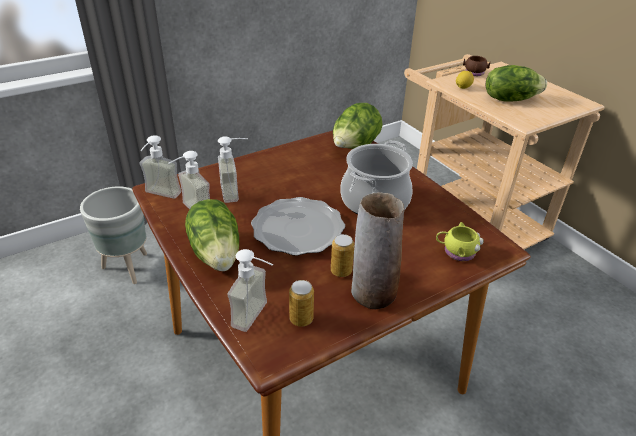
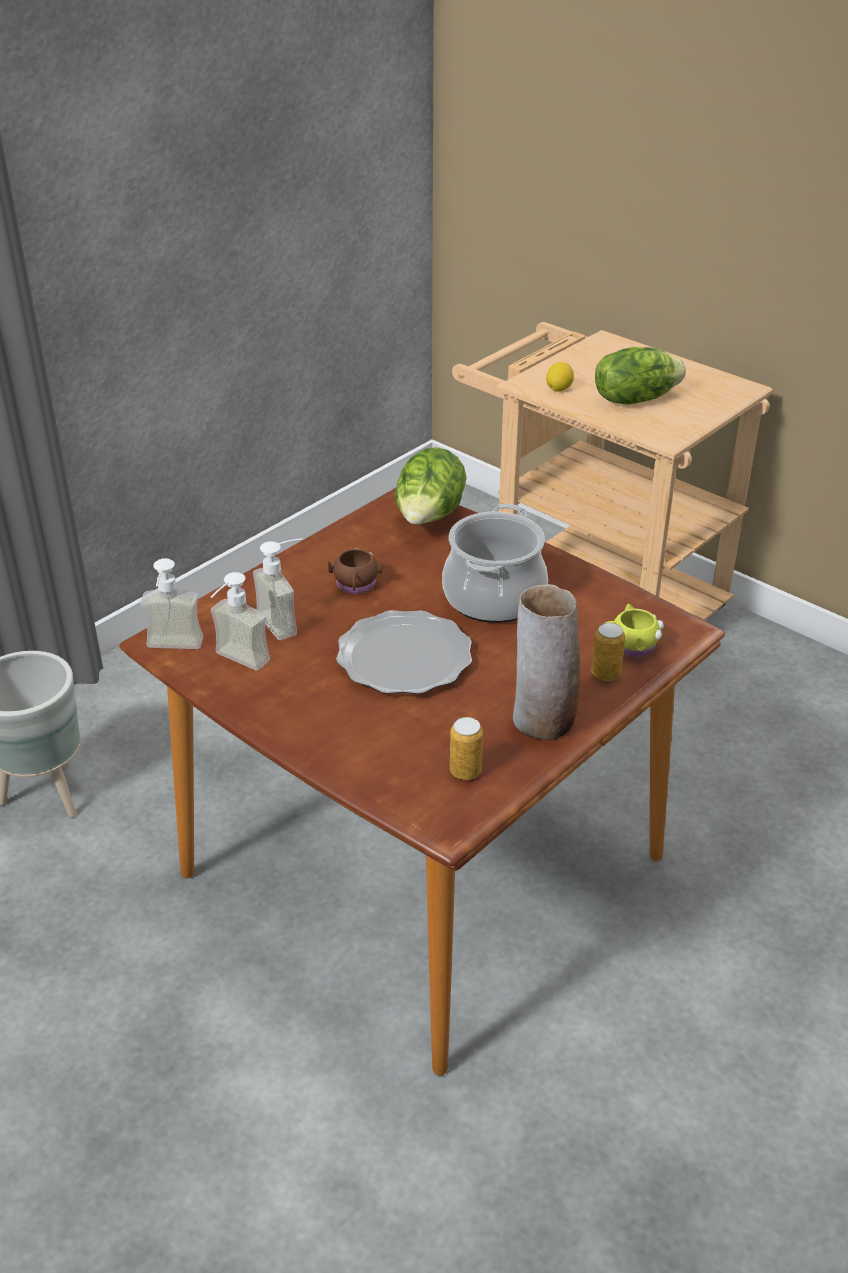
camera: 15 degrees left, 0 degrees up
(217, 253) = (308, 713): lettuce -> none
(258, 317) = (408, 781): soap dispenser -> none
(341, 271) = (489, 702): can -> can (605, 674)
(474, 73) = (568, 361): brown mug -> brown mug (356, 586)

